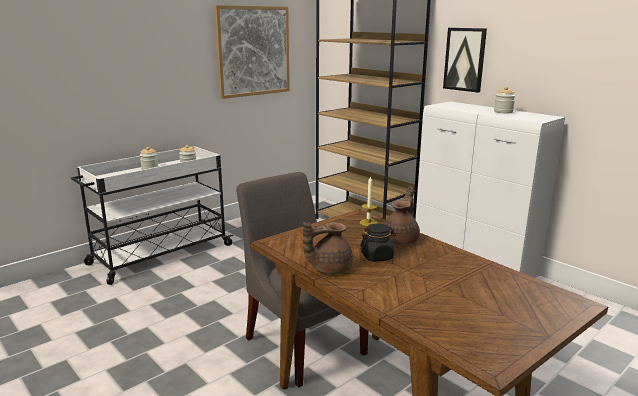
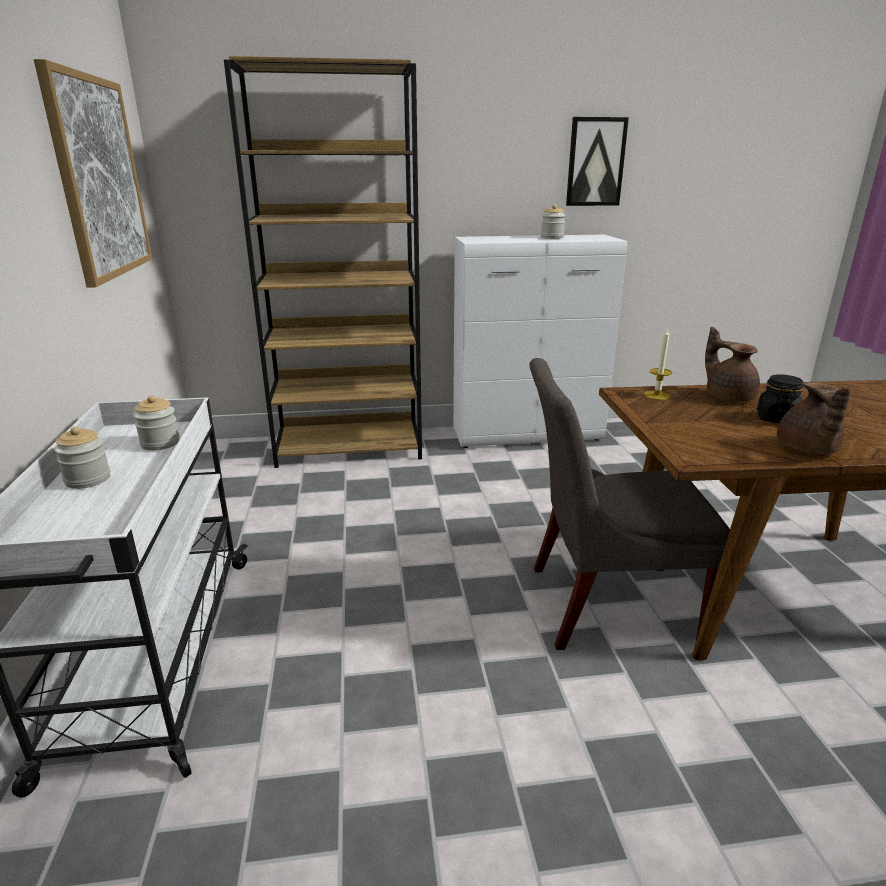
camera: 55 degrees left, 5 degrees up
(465, 59) = (467, 175): picture -> picture (595, 162)

